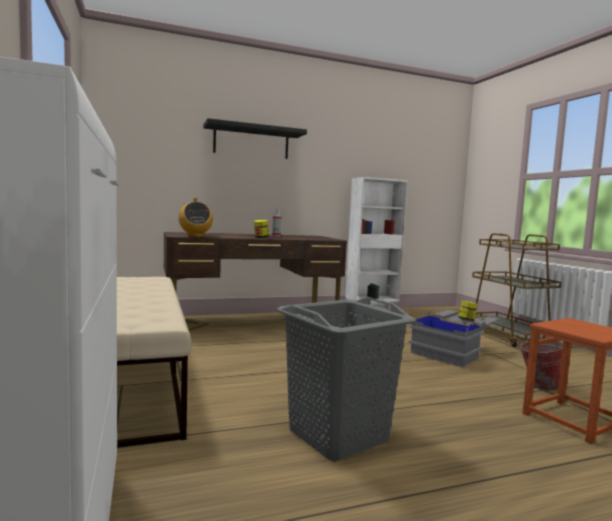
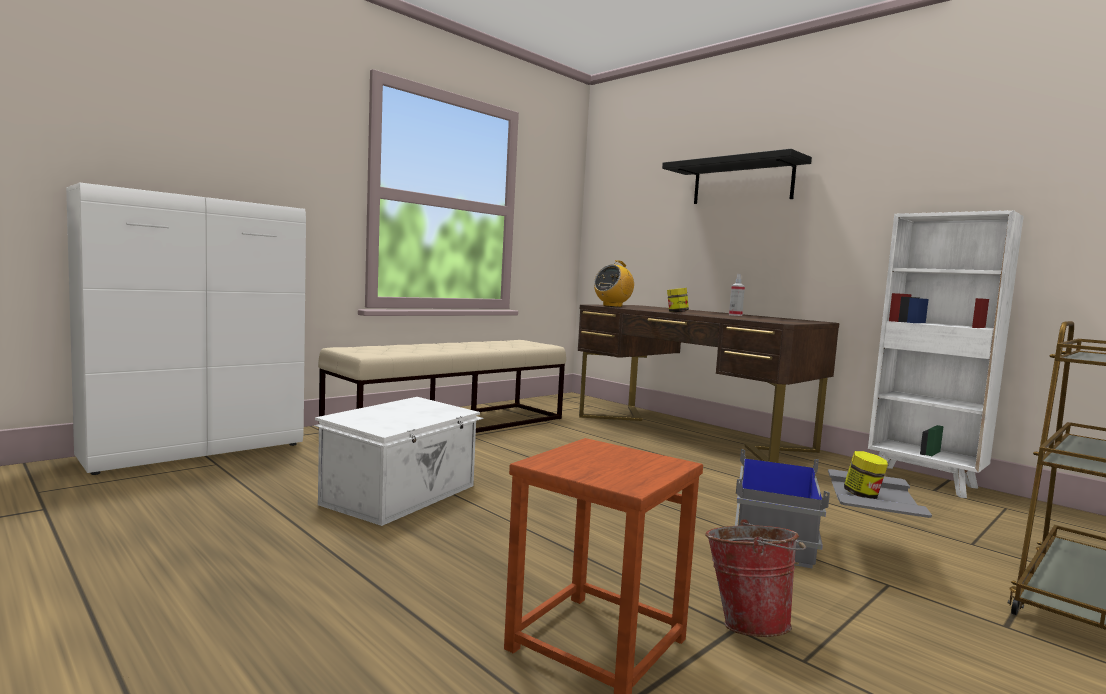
camera: 65 degrees right, 0 degrees up
(337, 435) = (402, 495): grey laundry basket -> white storage box

